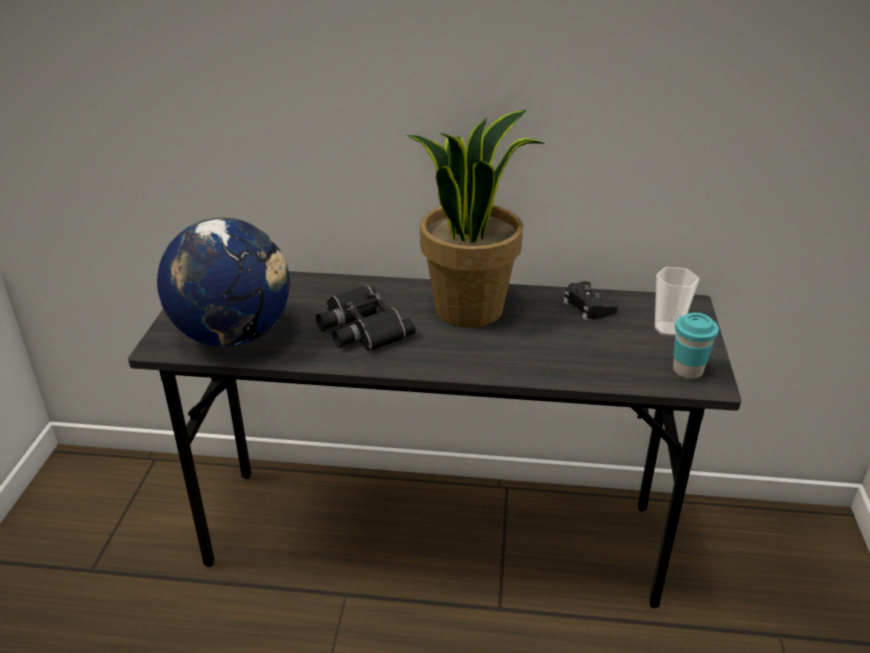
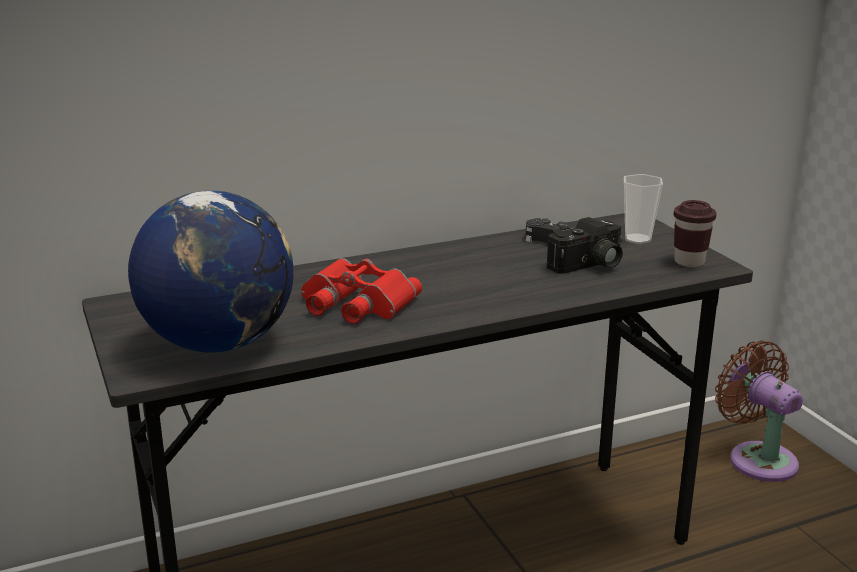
camera: 30 degrees left, 10 degrees down
(360, 327) = (355, 303): black binoculars -> red binoculars
(469, 308) = (444, 264): potted plant -> none
(588, 346) = (588, 266): none -> camera
(687, 371) = (689, 262): turquoise cup -> brown cup
(798, 555) = (757, 458): none -> brown fan

